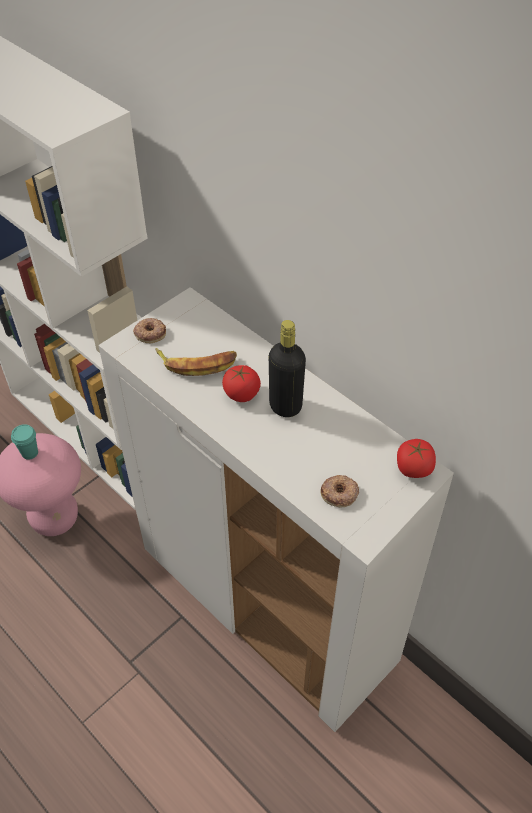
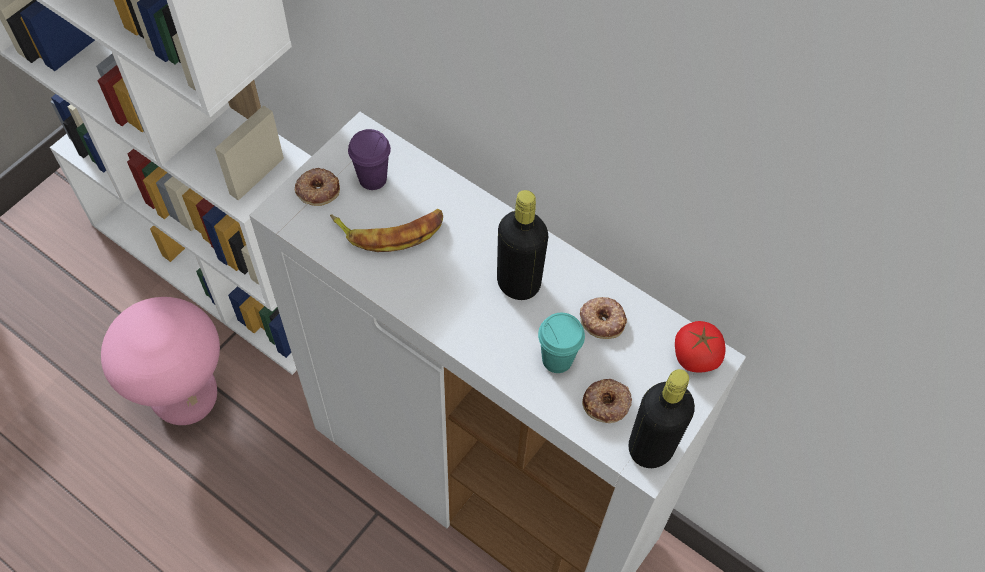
camera: 10 degrees left, 10 degrees up
(30, 453) = (149, 331): turquoise cup -> turquoise cup (557, 359)
(191, 329) = (372, 179): none -> purple cup
(241, 393) = (457, 270): tomato -> none
(345, 436) = (602, 319): none -> donut
(369, 528) = (650, 448): none -> black bottle

